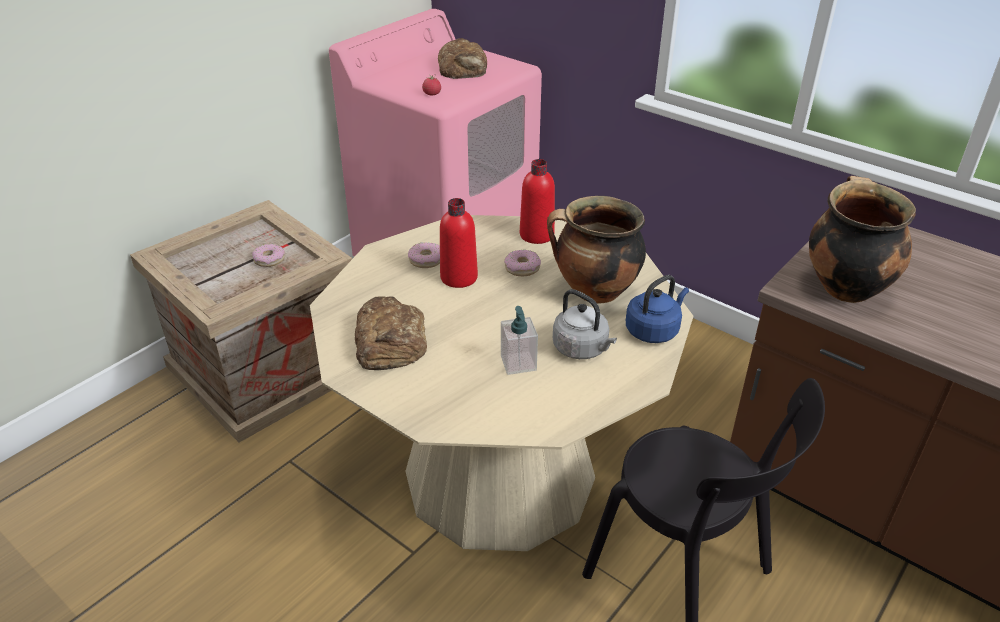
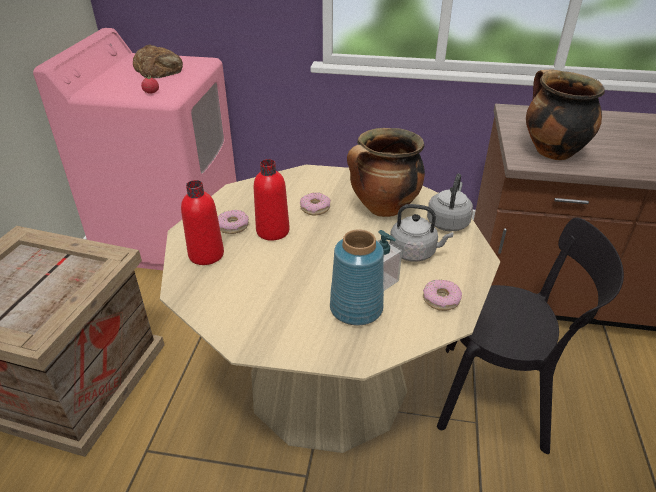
camera: 30 degrees left, 0 degrees up
(269, 259) = (56, 276): donut -> donut (441, 299)
(389, 342) = (262, 303): bread -> none
(468, 379) = (355, 308): none -> blue vase
(536, 235) = (303, 181): red bottle -> red bottle (206, 254)
(654, 330) = (448, 222): blue kettle -> grey kettle

